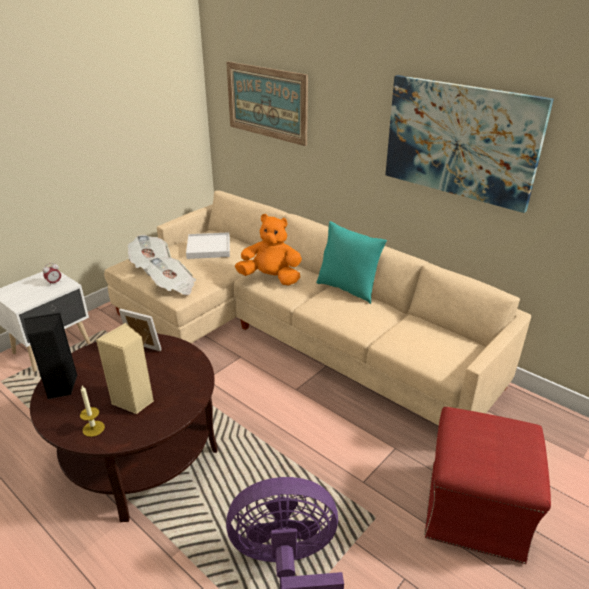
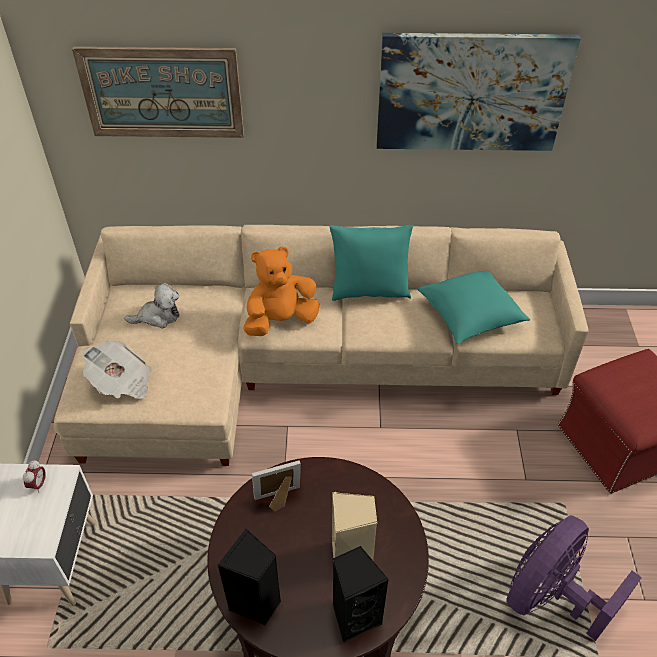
camera: 40 degrees left, 15 degrees up
(93, 428) = (354, 616): candle -> black speaker
(174, 286) = (187, 395): newspaper -> none
(208, 248) = (158, 316): white tray -> plush toy
(402, 333) = (470, 317): none -> turquoise pillow

